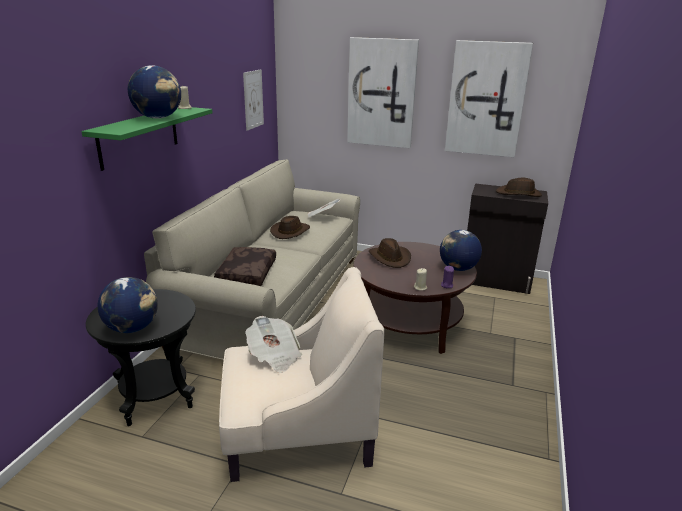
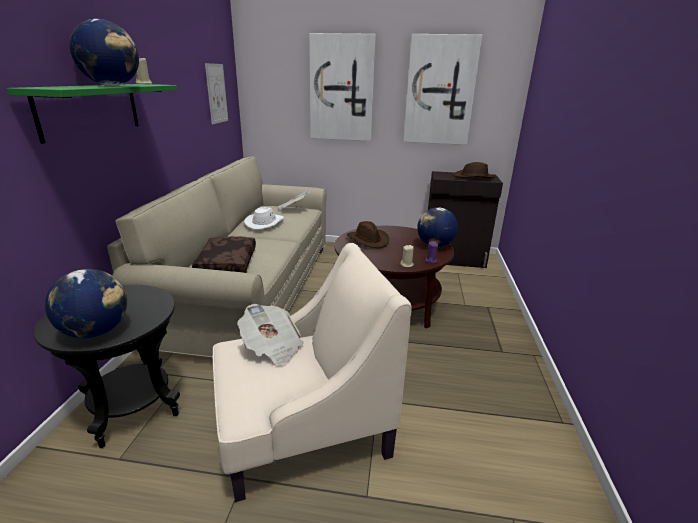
camera: 10 degrees left, 0 degrees up
(290, 231) = (265, 223): brown hat -> white hat

